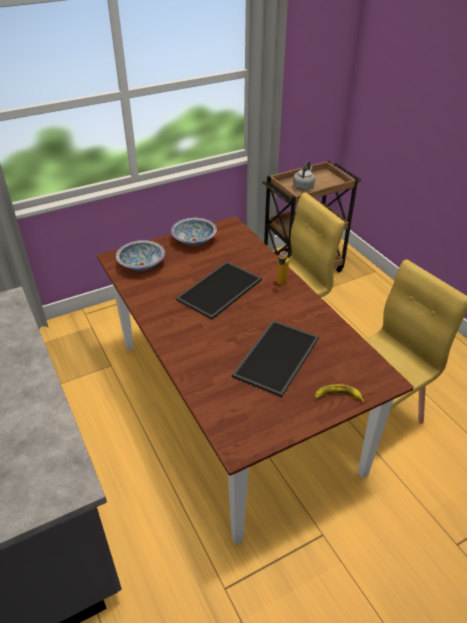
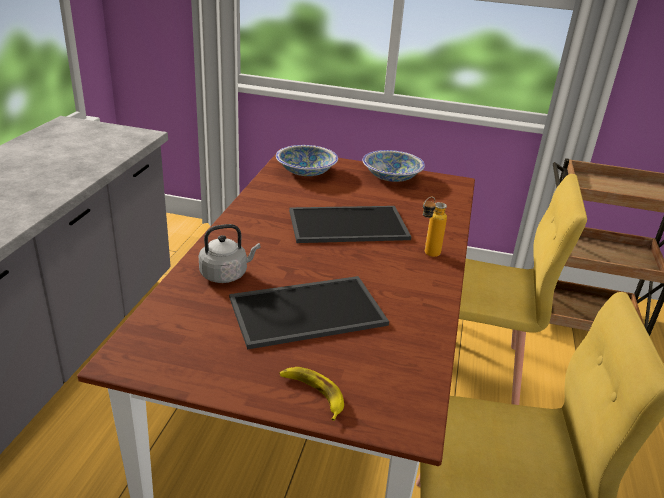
camera: 40 degrees right, 10 degrees down
(303, 186) = (609, 188): grey kettle -> grey kettle (226, 274)

